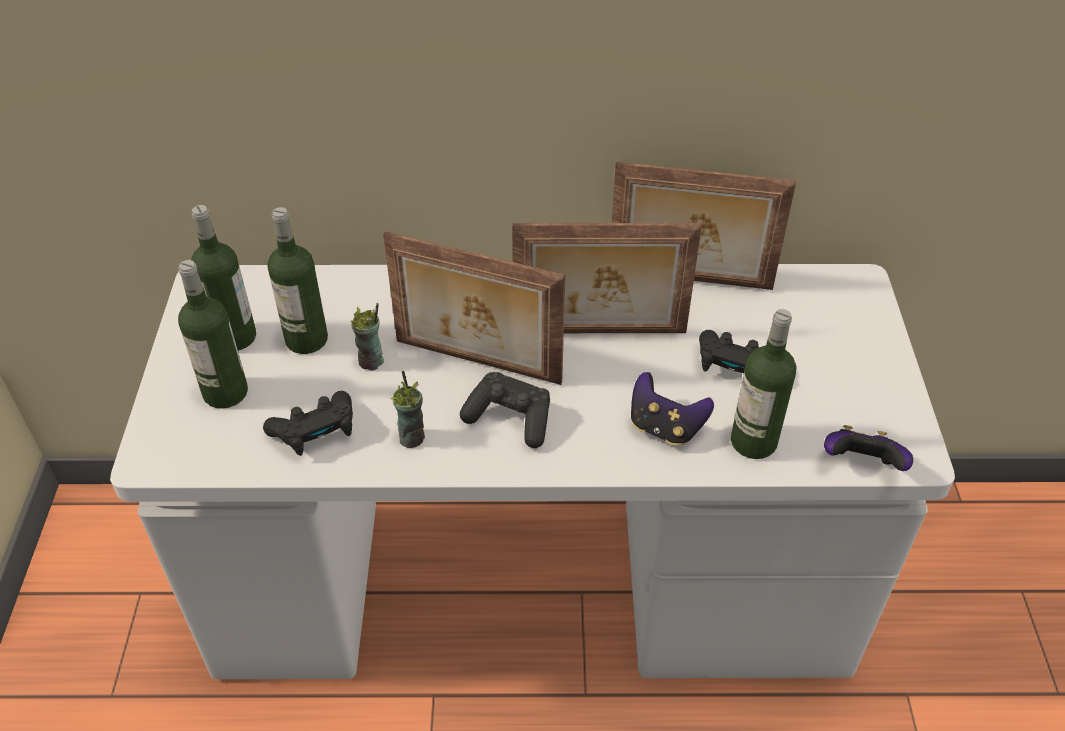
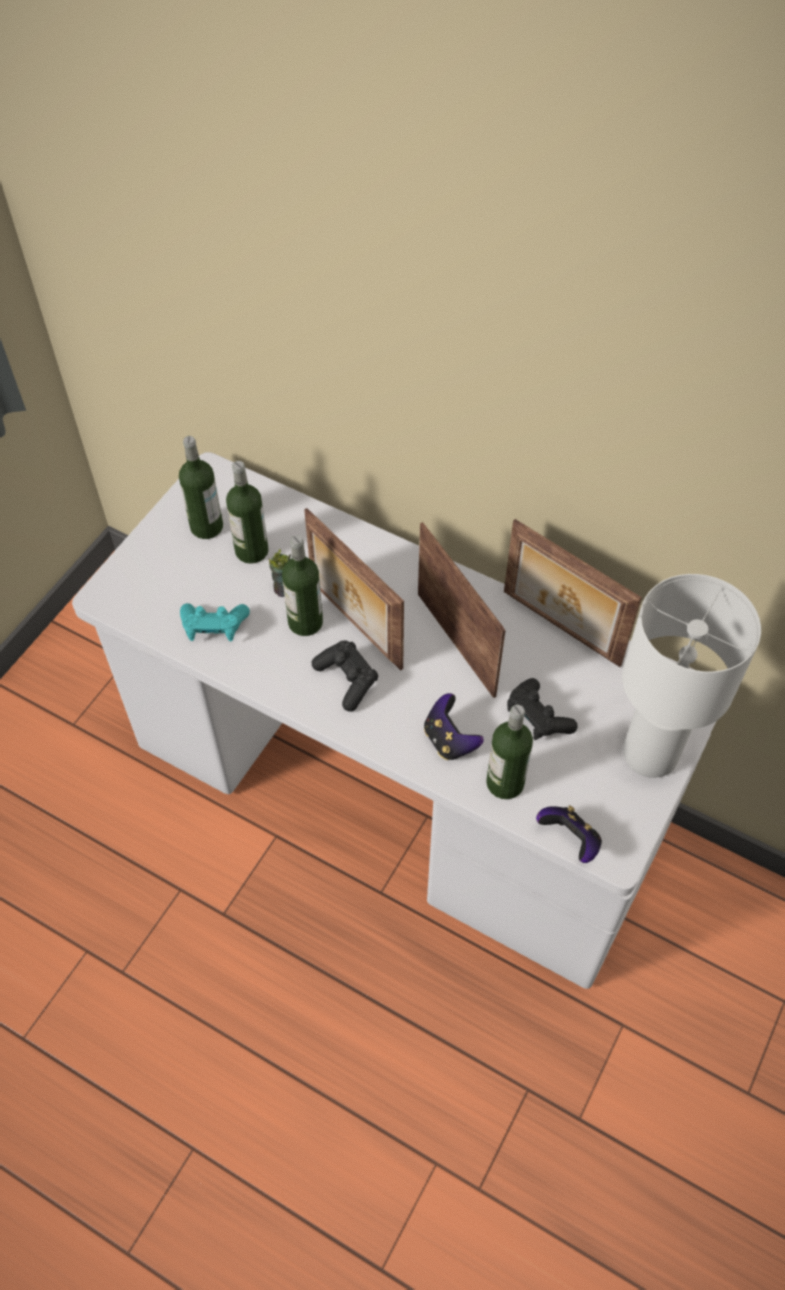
camera: 30 degrees right, 10 degrees up
(225, 392) = (175, 568): bottle -> bottle (305, 622)
(316, 433) = (214, 627): black game controller -> turquoise game controller
(412, 437) = (273, 661): cup -> none
(600, 334) = (458, 643): picture frame -> picture frame turned 150 degrees counterclockwise
(863, 350) = (649, 752): none -> white table lamp

